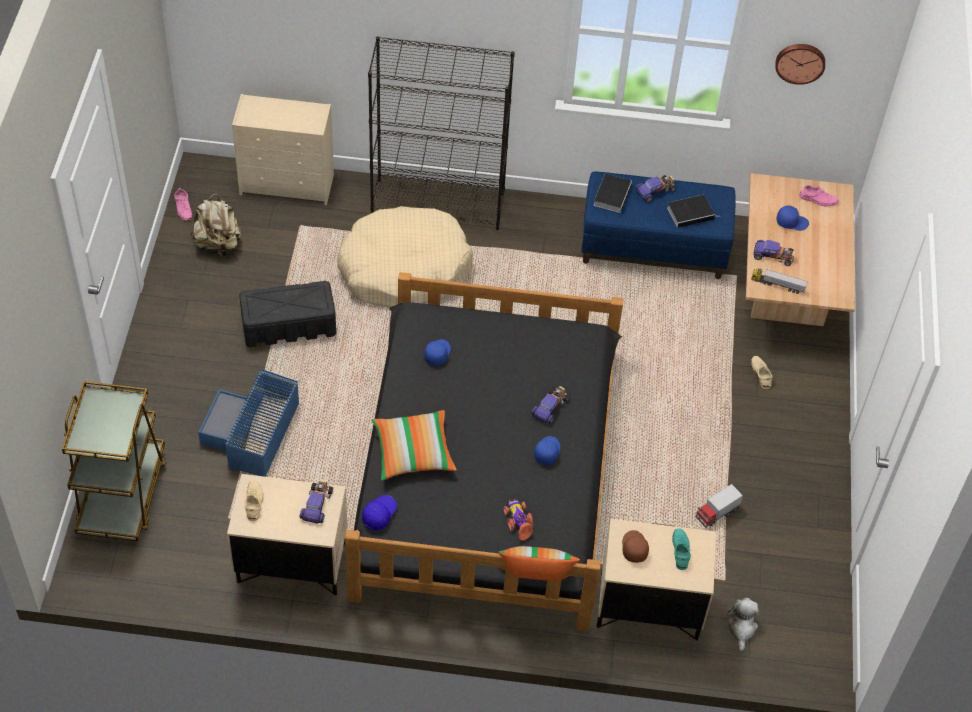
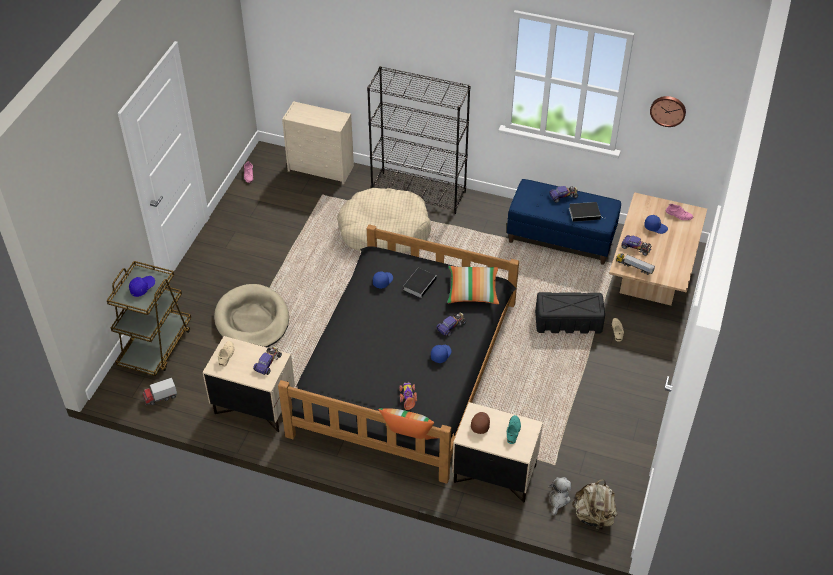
camera: 15 degrees right, 5 degrees down
(218, 244) = (265, 199): beige backpack -> beige backpack (594, 516)
(252, 433) = (252, 320): blue storage box -> beige dog bed
(288, 325) = (296, 256): black storage box -> black storage box (567, 321)
(379, 515) = (313, 378): blue cap -> blue cap (142, 288)
(413, 452) = (347, 342): pillow -> pillow (472, 291)
(612, 194) = (532, 195): book -> book (420, 283)
(716, 513) = (560, 419): toy truck -> toy truck (160, 397)

